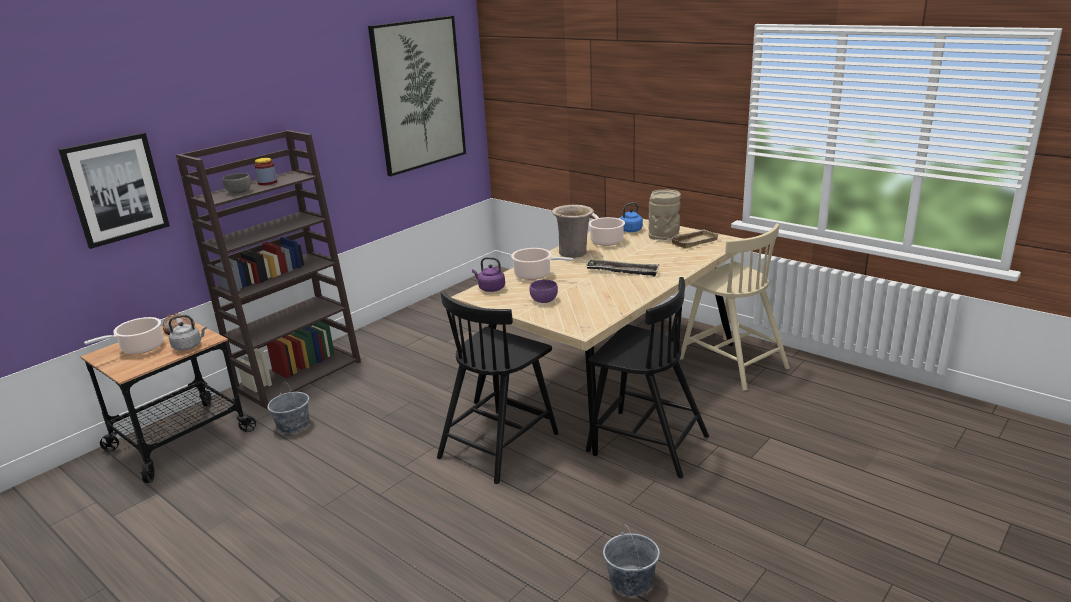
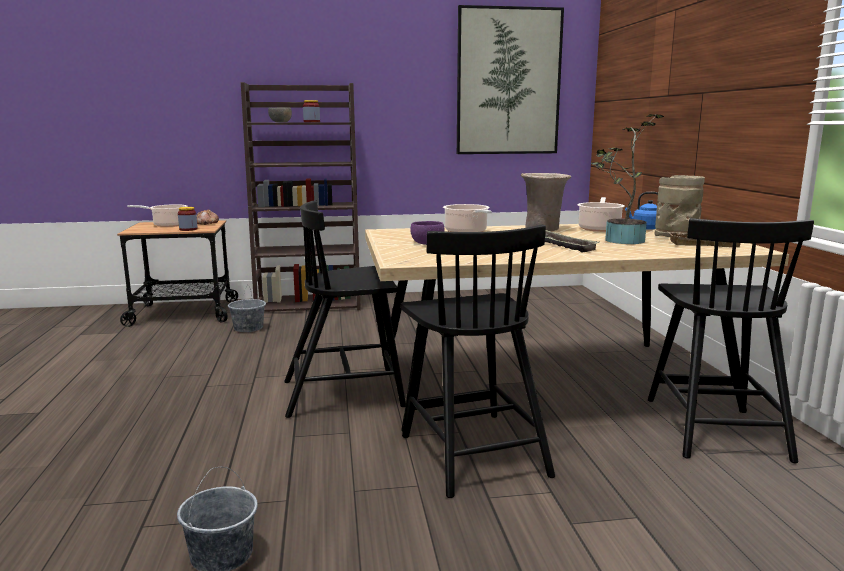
camera: 40 degrees right, 10 degrees down
(116, 189) = (196, 103): picture -> none
(189, 346) = (188, 229): grey kettle -> jar
(490, 288) = (407, 231): purple kettle -> none
(648, 253) = (621, 241): none -> potted plant
(731, 362) = (714, 427): beige chair -> black chair

